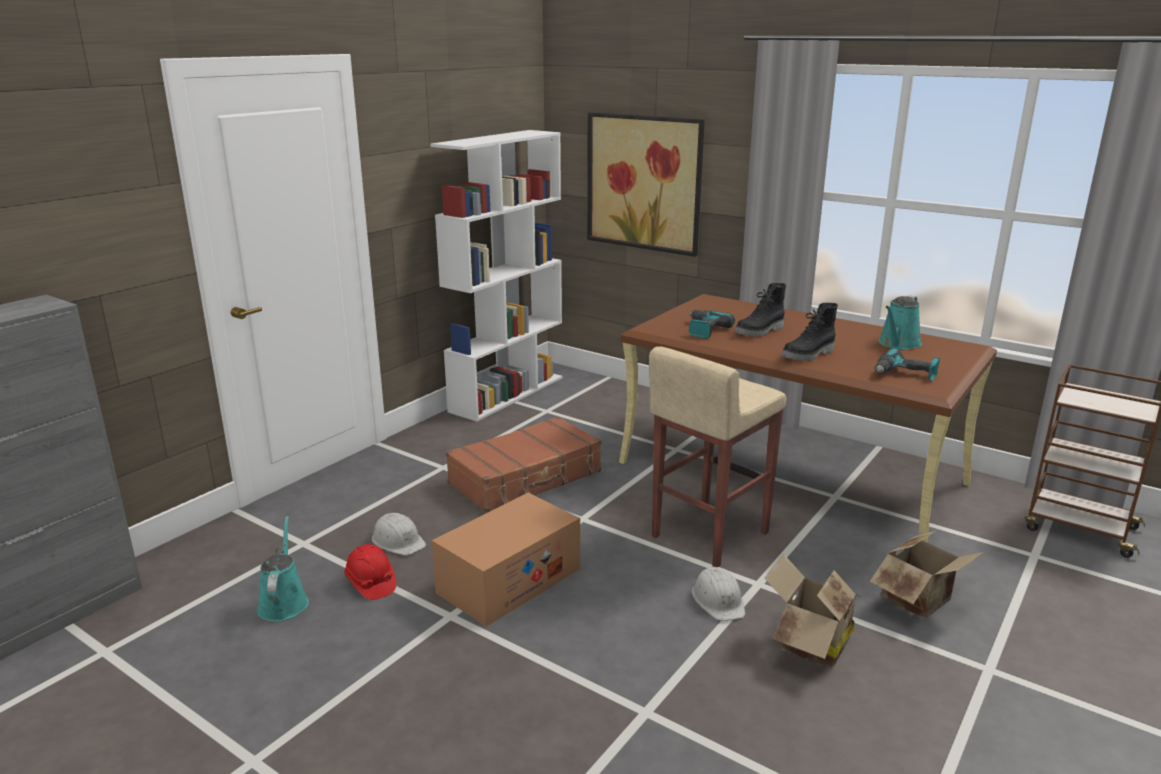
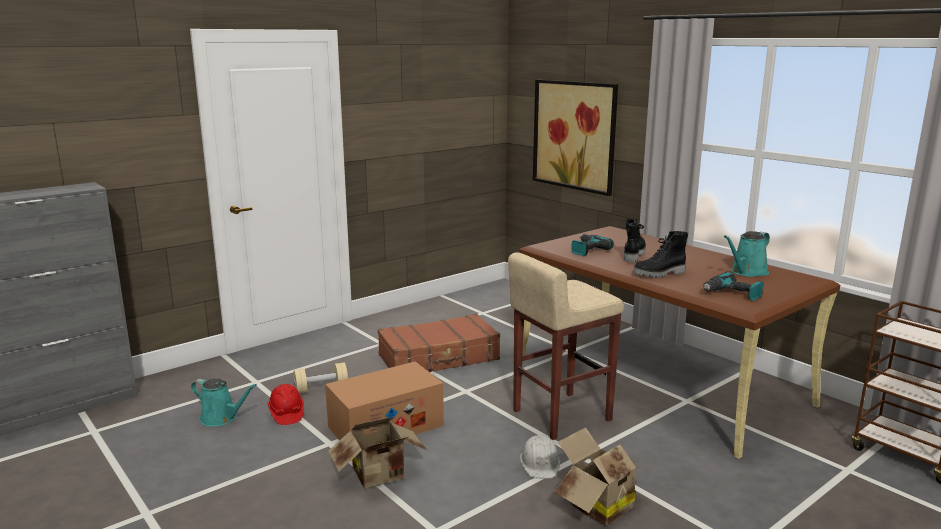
camera: 15 degrees right, 5 degrees down
(284, 602) = (221, 418): turquoise watering can -> turquoise watering can turned 105 degrees clockwise
(398, 541) = (321, 389): white hard hat -> beige dumbbell
(507, 394) = (459, 298): white bookcase -> none
(760, 332) = (633, 255): black boot -> black boot turned 135 degrees clockwise
(921, 601) = (716, 490): cardboard box -> cardboard box (381, 476)

